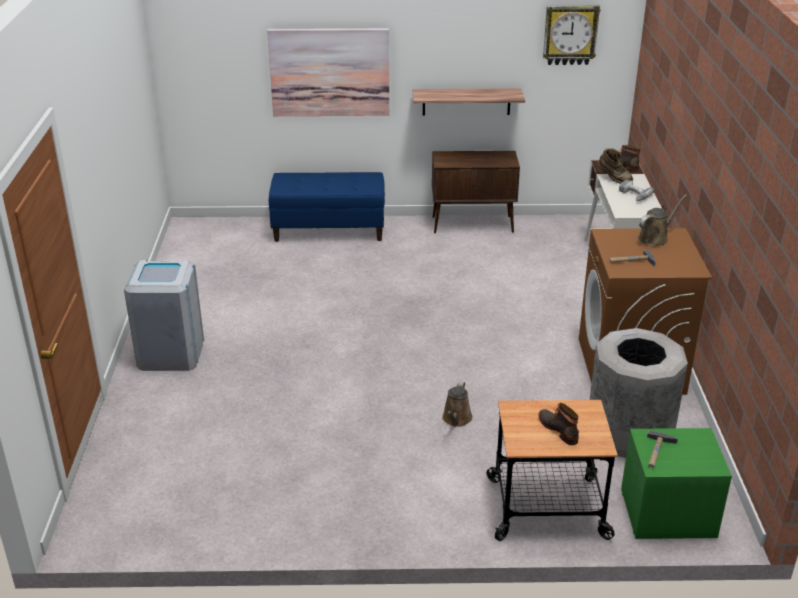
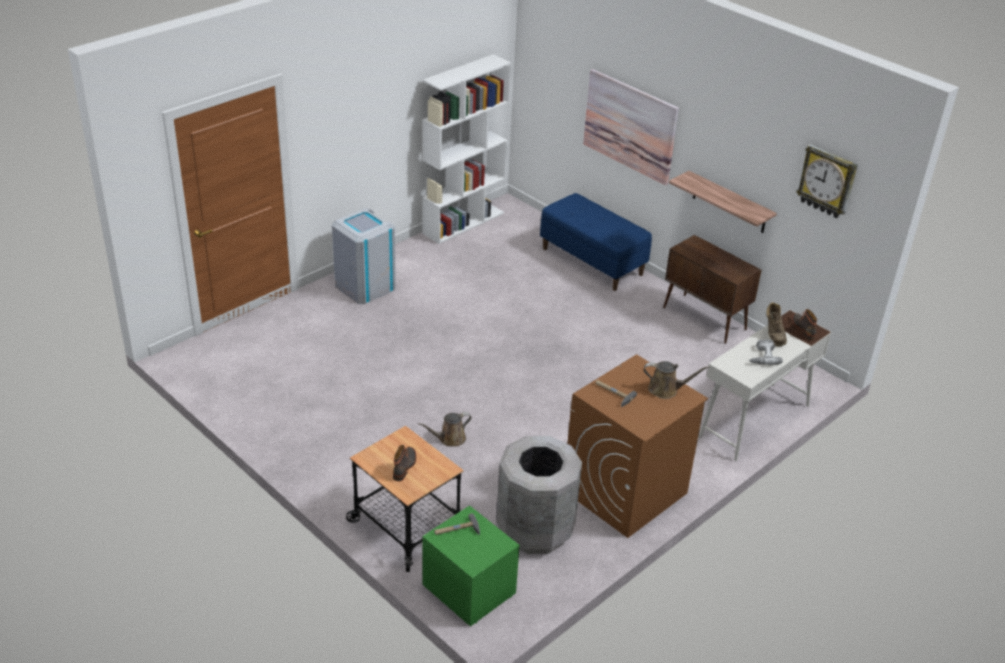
camera: 45 degrees right, 5 degrees up
(173, 257) = (463, 223): none -> white bookcase

